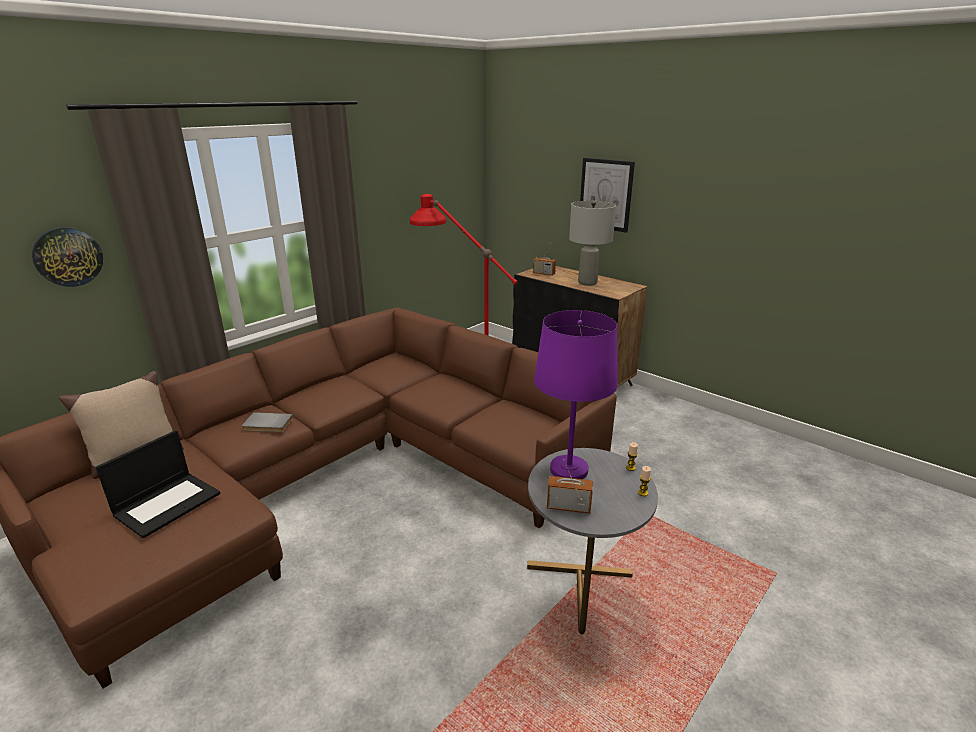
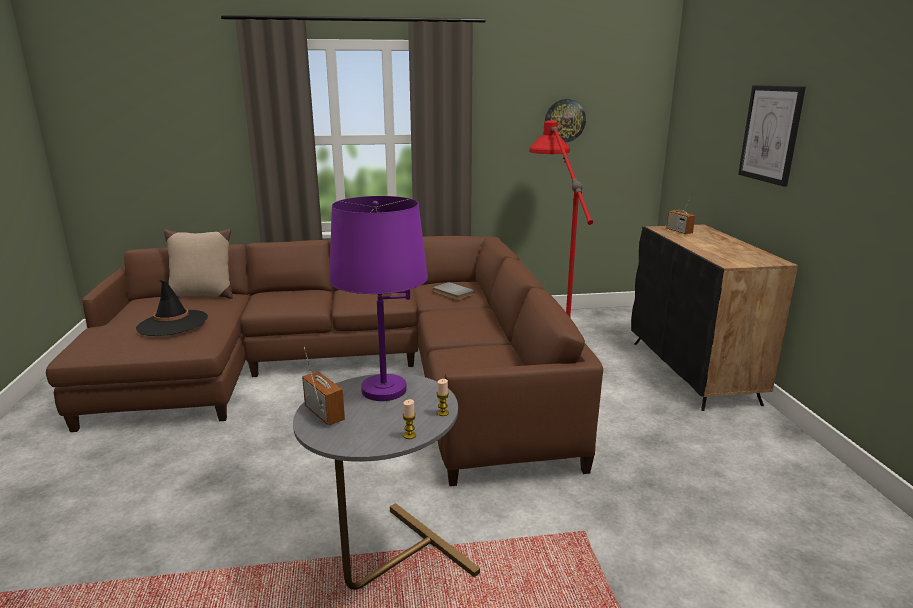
camera: 40 degrees right, 5 degrees down
(68, 257) = (214, 133): wall clock -> wall clock (564, 120)
(168, 503) = (172, 323): laptop -> black hat
(267, 425) = (300, 300): grey book -> grey book (452, 293)
(587, 283) = (716, 247): grey table lamp -> none

